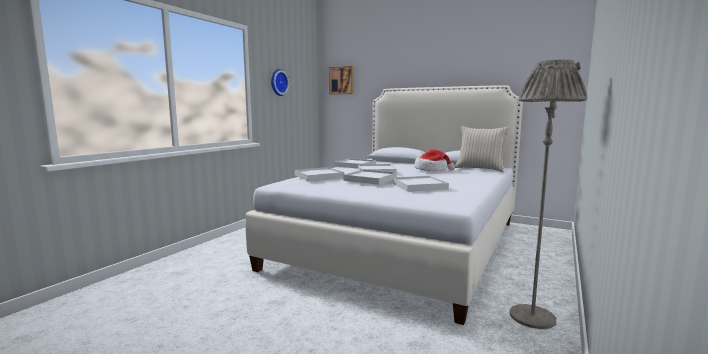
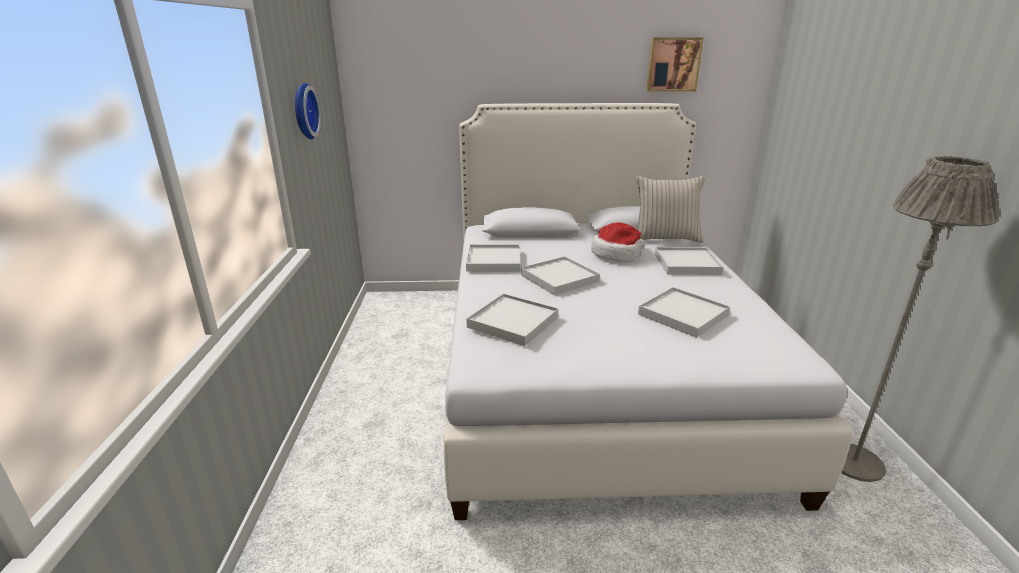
camera: 30 degrees left, 15 degrees up
(341, 80) = (387, 84): picture -> picture (673, 64)
(370, 179) = (599, 312): white tray -> white tray (686, 264)

